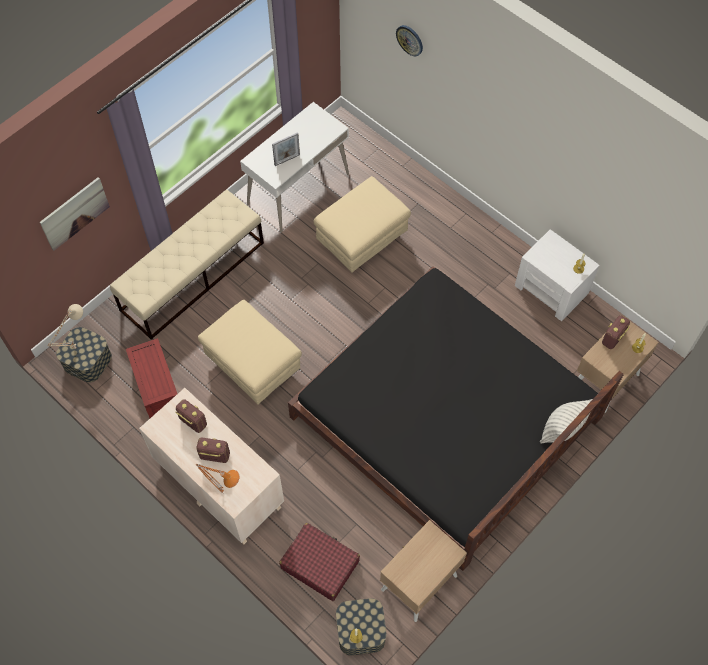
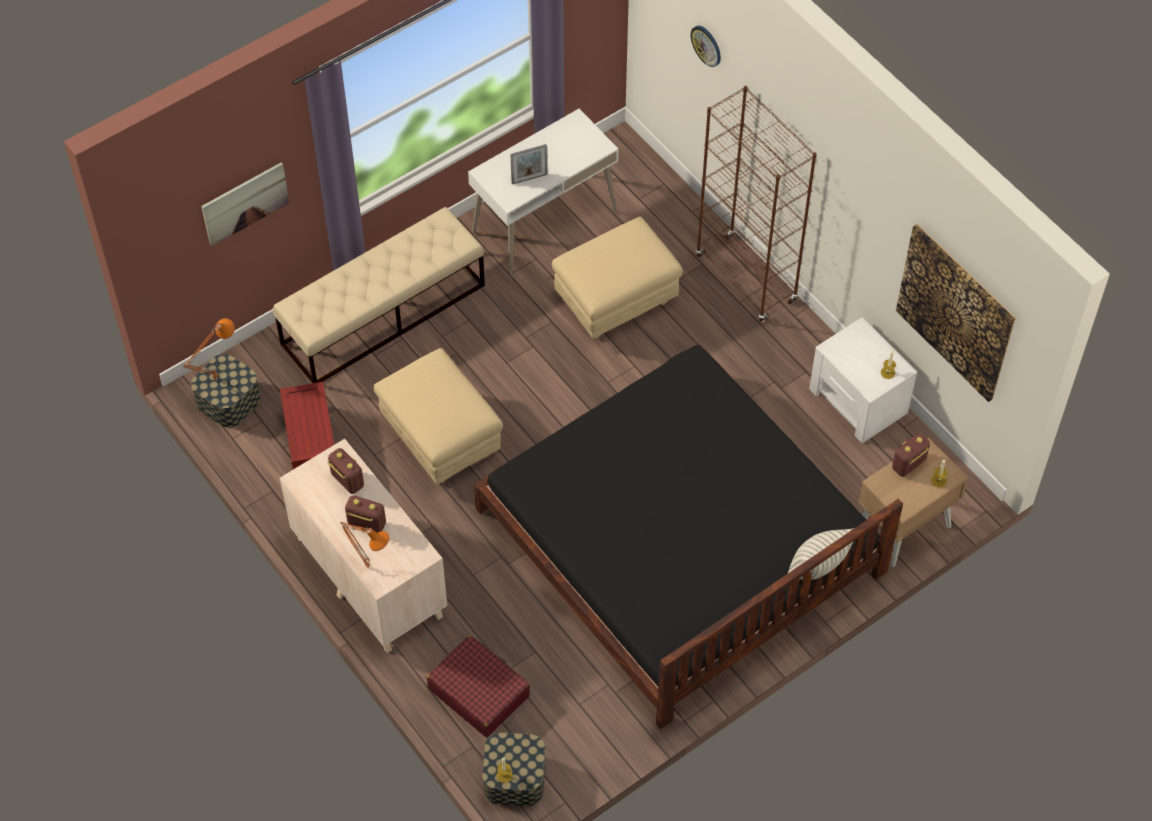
camera: 10 degrees right, 5 degrees down
(74, 347) = (215, 378): beige table lamp -> orange table lamp
(419, 583) = (601, 734): beige nightstand -> none
(451, 210) = (746, 279): none -> brown bookcase
(639, 220) = (955, 312): none -> picture

